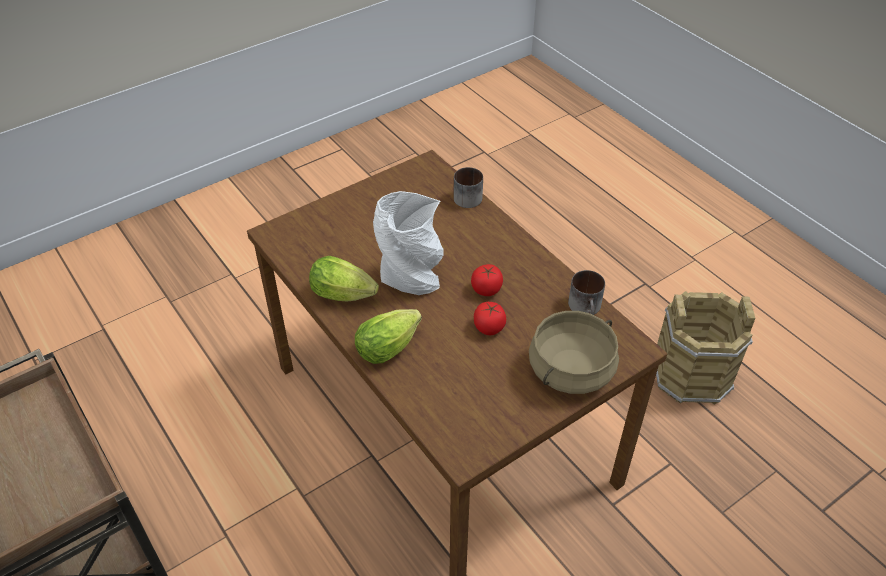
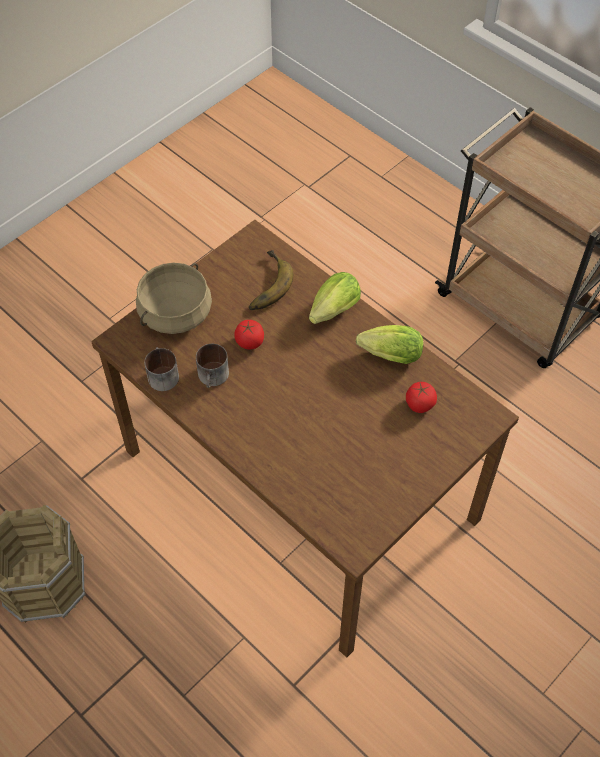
camera: 170 degrees right, 10 degrees up
(412, 279) = (331, 382): white vase -> none
(462, 389) = (264, 284): none -> banana
(467, 196) = (296, 501): mug -> mug (214, 377)
(486, 289) = (257, 381): tomato -> tomato (419, 404)

